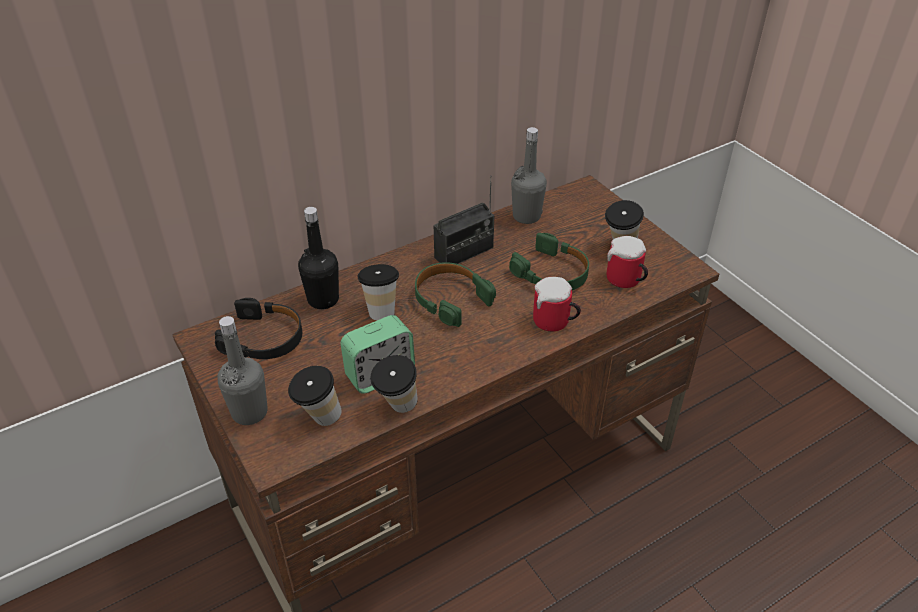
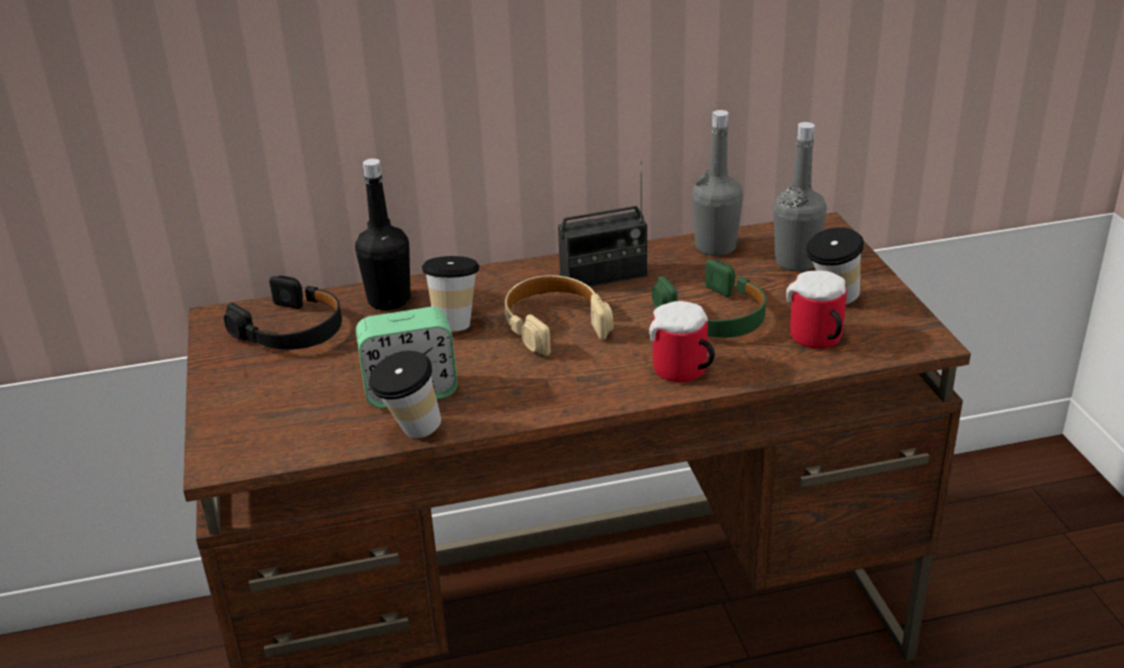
camera: 20 degrees right, 10 degrees down
(249, 412) = (226, 403): grey bottle -> grey bottle (796, 262)
(318, 419) = (304, 425): cup -> none
(450, 299) = (554, 324): green headphones -> beige headphones

